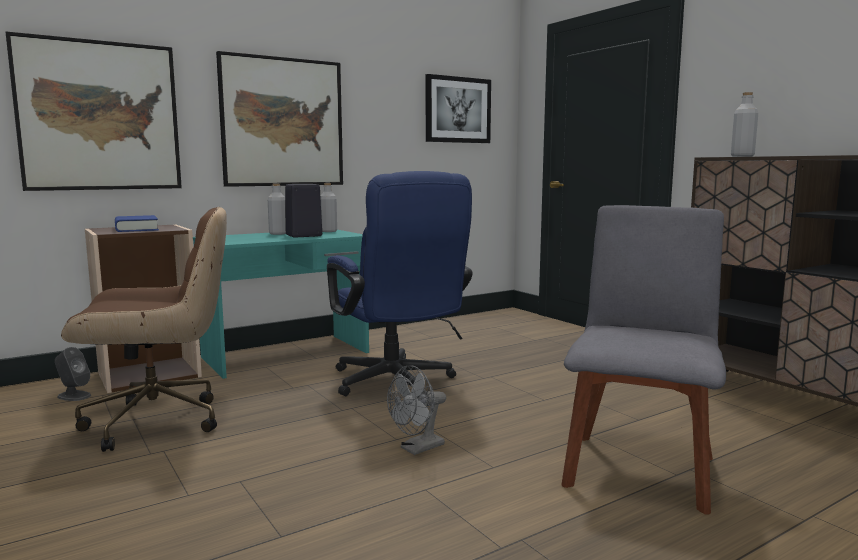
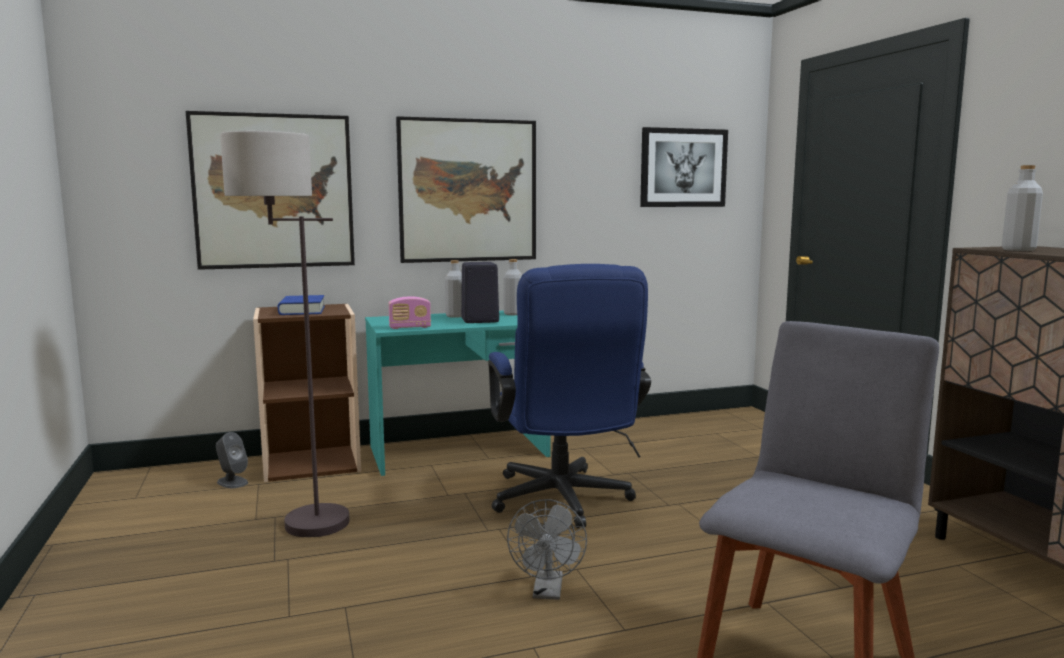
camera: 15 degrees right, 0 degrees up
(159, 422) = (298, 523): brown office chair -> grey floor lamp
(244, 241) = (410, 327): none -> radio
(417, 449) = (548, 592): grey fan -> grey fan turned 60 degrees counterclockwise

